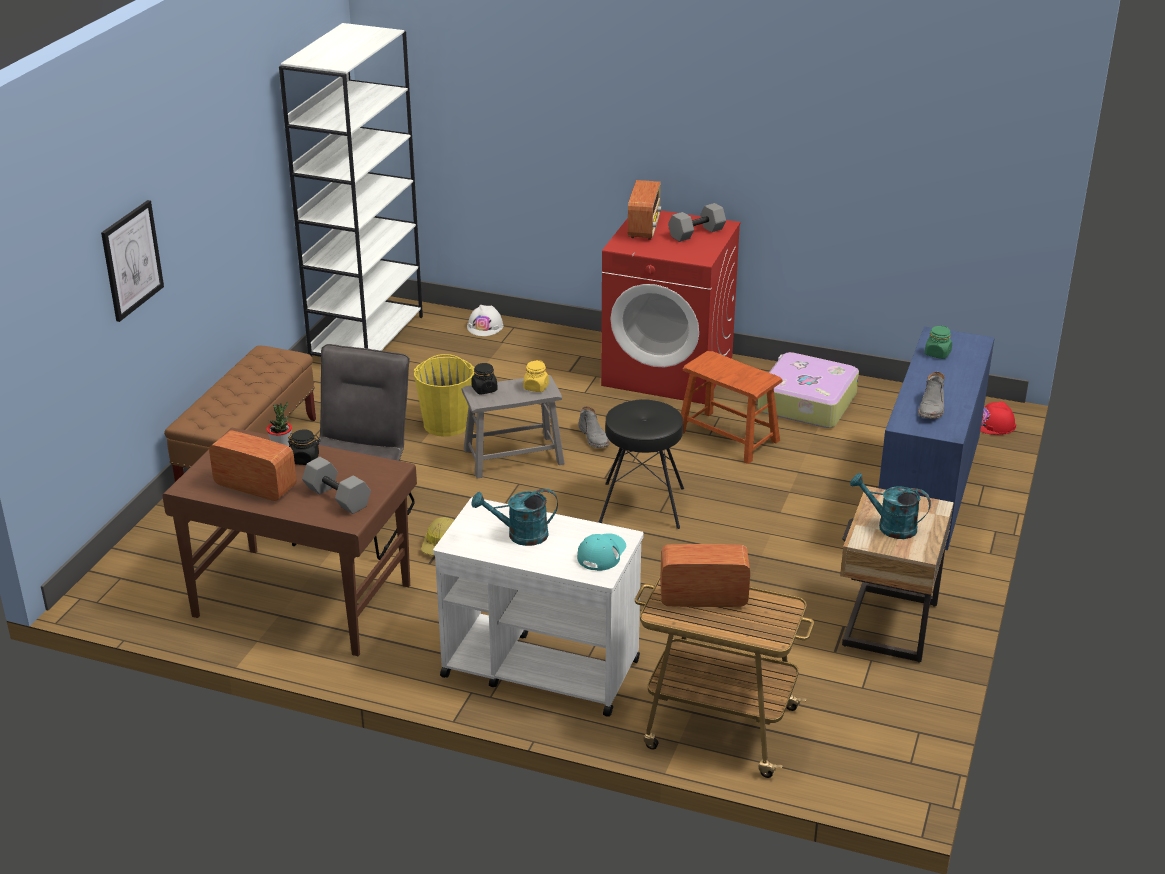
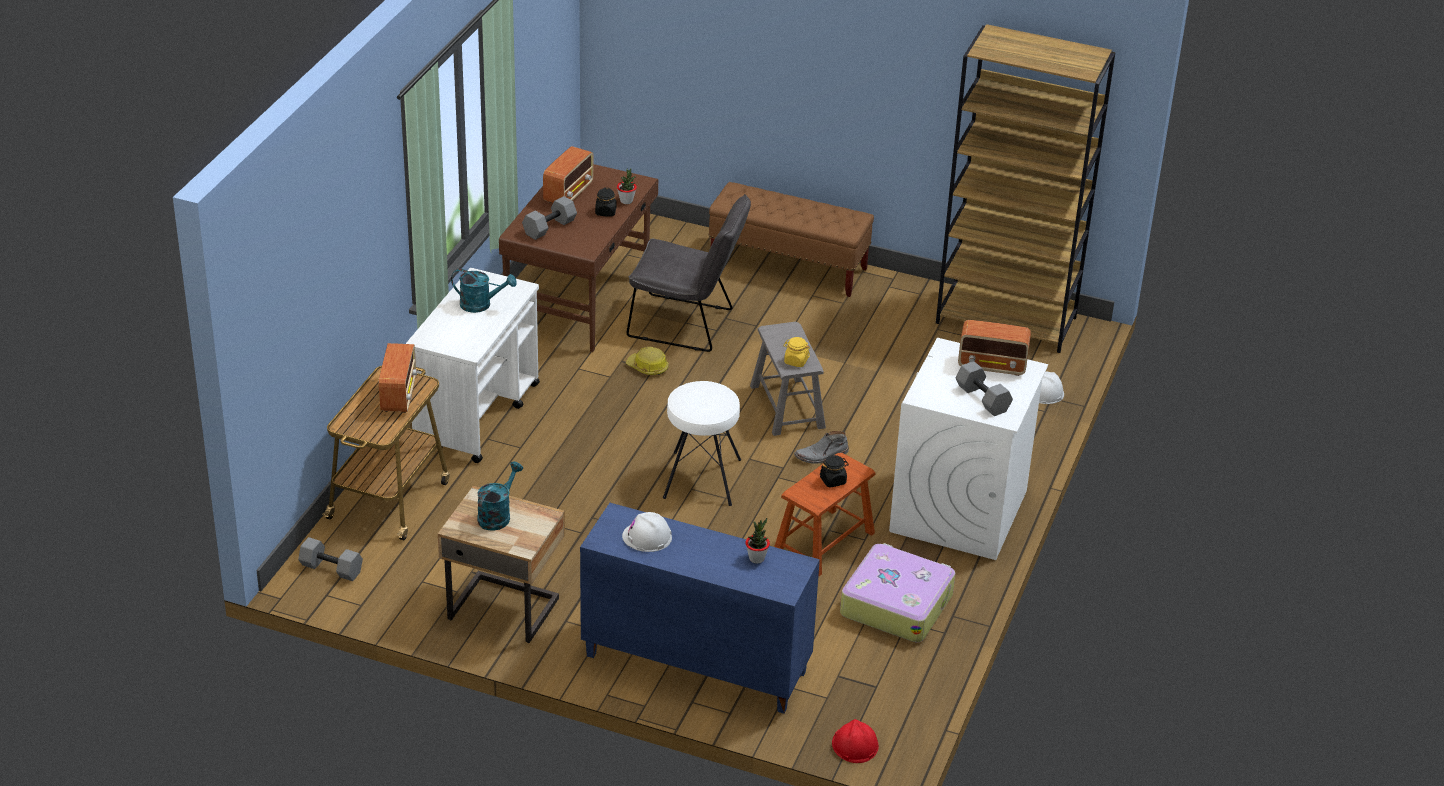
camera: 90 degrees right, 5 degrees up
(131, 260) = (740, 45): picture -> none
(367, 339) = (1007, 320): white bookcase -> brown bookcase
(446, 424) = (845, 369): yellow bucket -> none
(484, 389) = (792, 332): black jar -> black jar (833, 480)
(520, 535) = (481, 305): turquoise watering can -> turquoise watering can turned 105 degrees clockwise
(601, 553) = (450, 341): turquoise cap -> none
(642, 506) = (701, 478): black stool -> white stool
(668, 371) = (959, 512): red washing machine -> white washing machine
(863, 764) = (330, 569): none -> grey dumbbell
(932, 408) = (647, 537): grey boot -> white hard hat
(937, 354) = (756, 558): green jar -> potted plant

